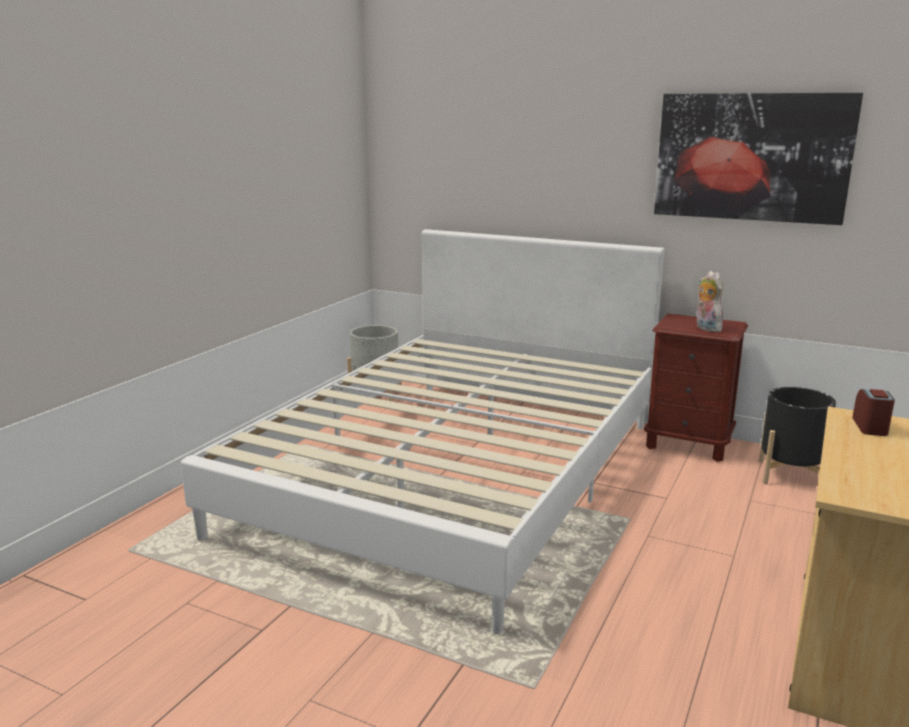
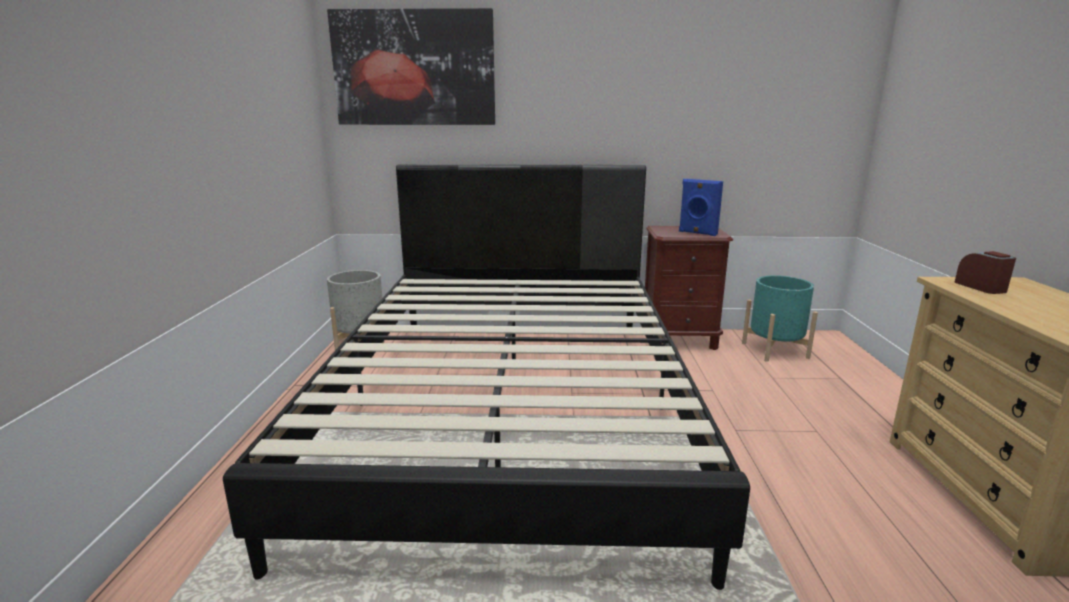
camera: 25 degrees left, 0 degrees up
(456, 474) = (511, 410): white bed -> black bed
(706, 328) = (697, 233): plush toy -> blue speaker
(751, 157) = (717, 77): picture -> picture (414, 68)
(790, 475) = (775, 350): black planter -> turquoise planter

